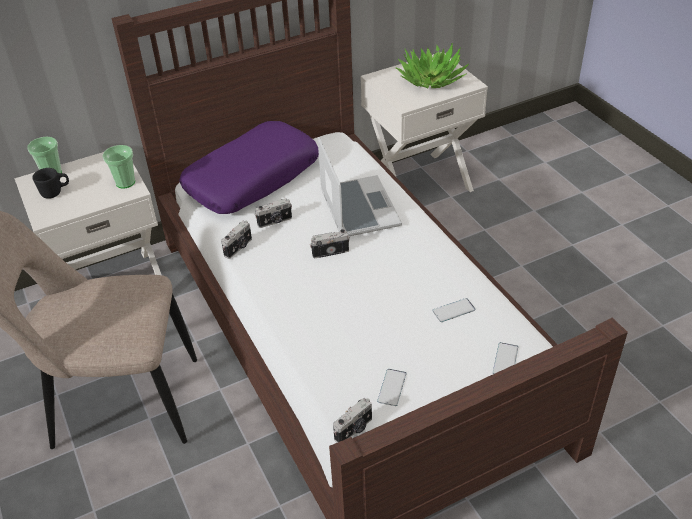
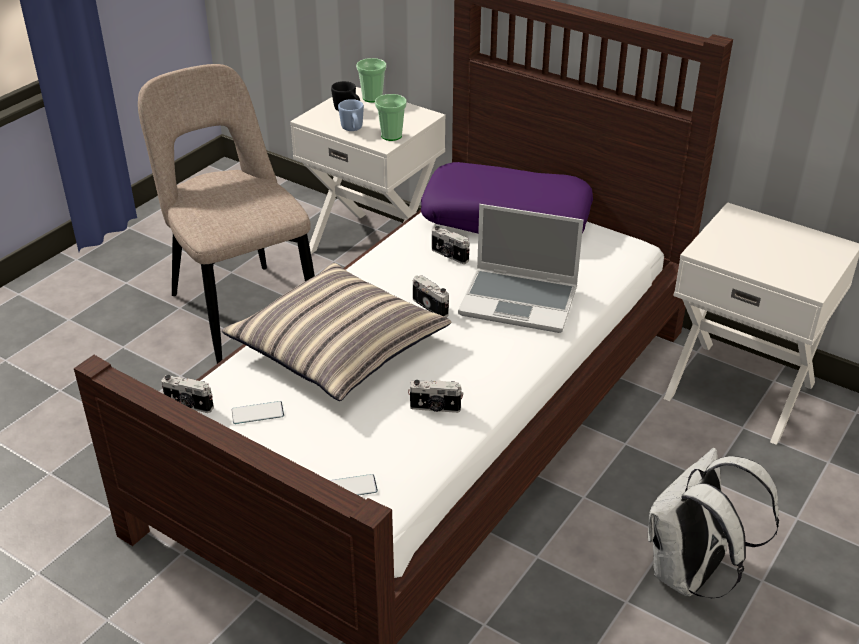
camera: 60 degrees right, 5 degrees down
(91, 199) = (353, 129): none -> blue mug
(239, 248) = (391, 249): camera -> camera (435, 408)
(342, 316) = (338, 347): none -> pillow
(357, 208) = (520, 301): laptop -> laptop turned 60 degrees clockwise
(431, 79) = (782, 254): potted plant -> none
(453, 310) = (403, 424): phone -> none
(554, 270) = (690, 574): none -> white backpack

